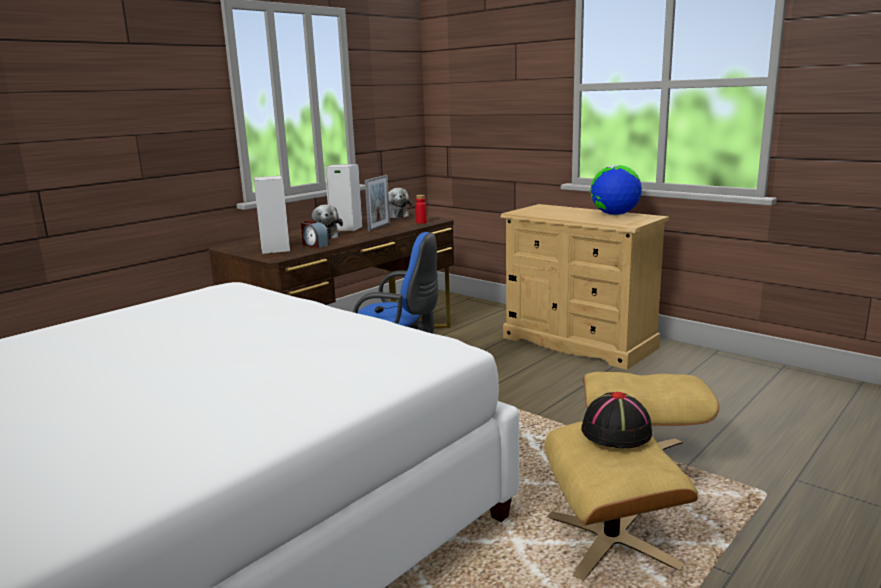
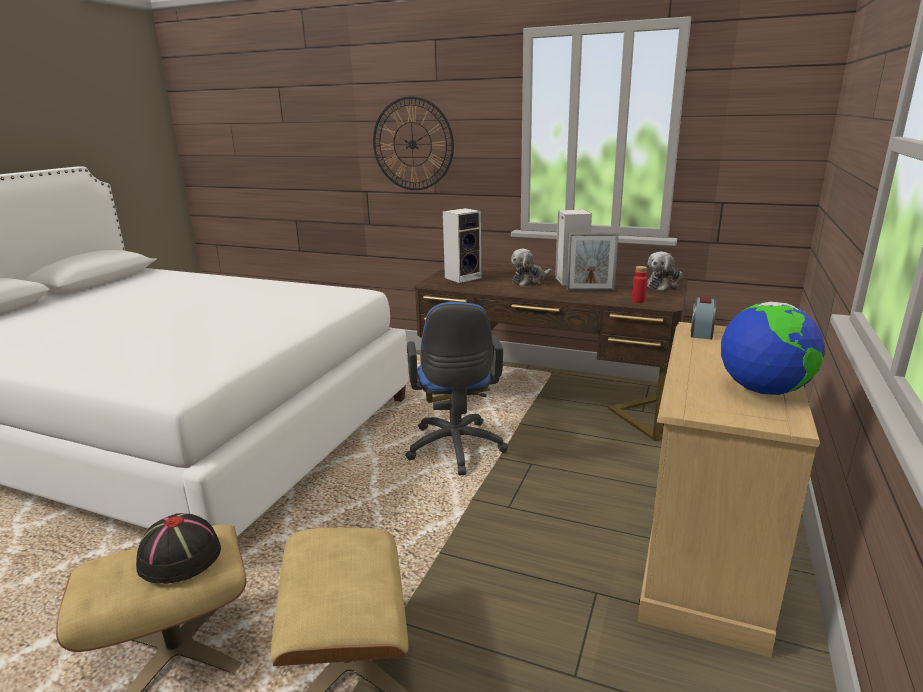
camera: 70 degrees right, 5 degrees up
(107, 120) = (412, 144): none -> wall clock
(315, 245) = (488, 285): alarm clock -> alarm clock (701, 332)

